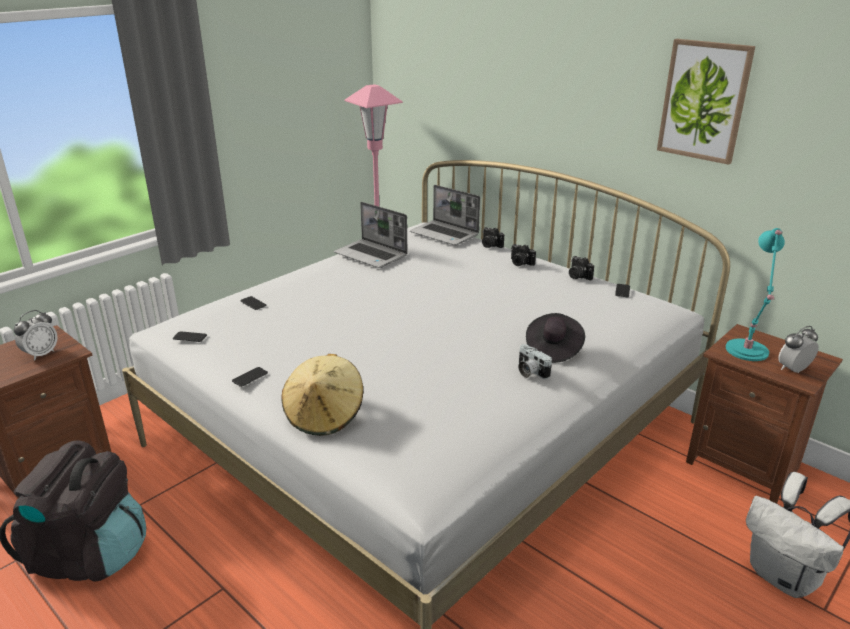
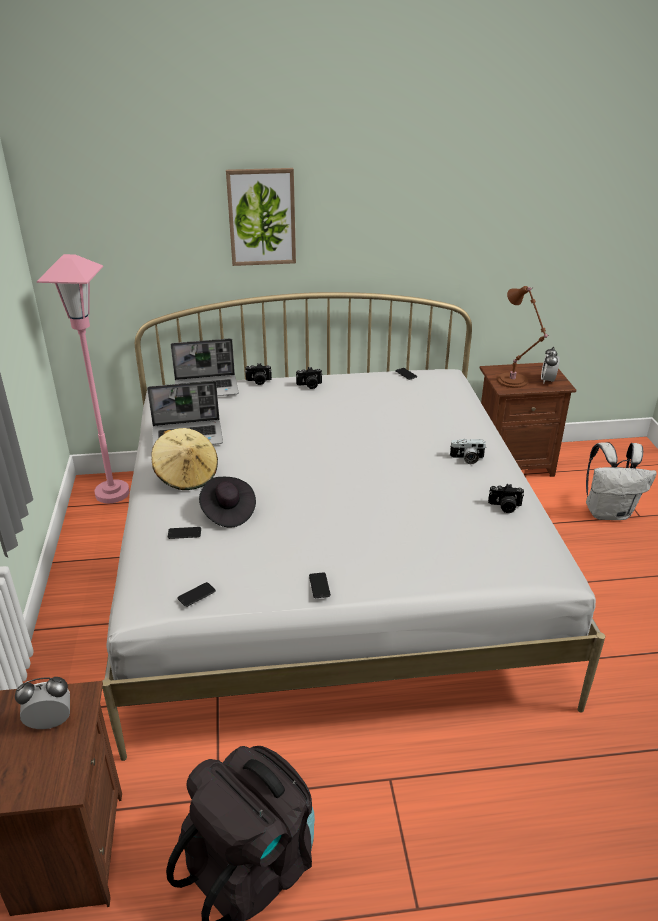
camera: 50 degrees left, 5 degrees up
(41, 354) = (50, 722): alarm clock -> alarm clock turned 90 degrees counterclockwise
(324, 415) = (422, 570): beige hat -> beige hat (187, 476)
(553, 349) = (449, 436): black hat -> black hat (227, 512)
(578, 276) = (362, 377): camera -> camera (505, 507)
(704, 101) = (432, 202): picture -> picture (261, 217)
(746, 352) = (514, 382): turquoise table lamp -> brown table lamp

